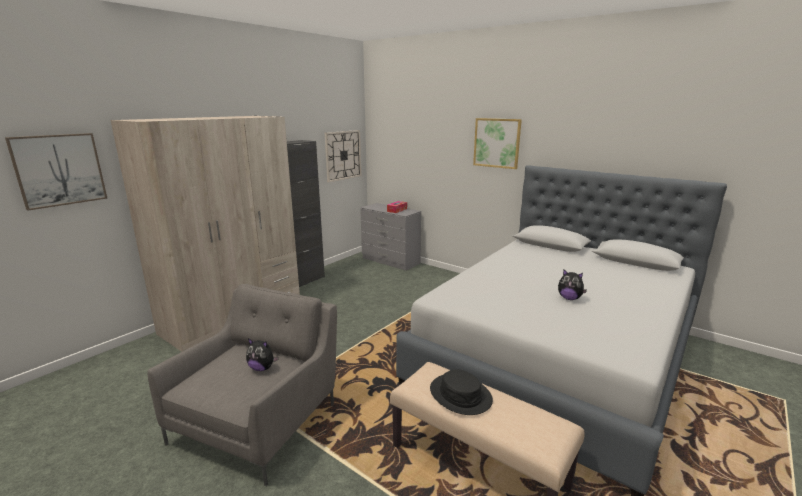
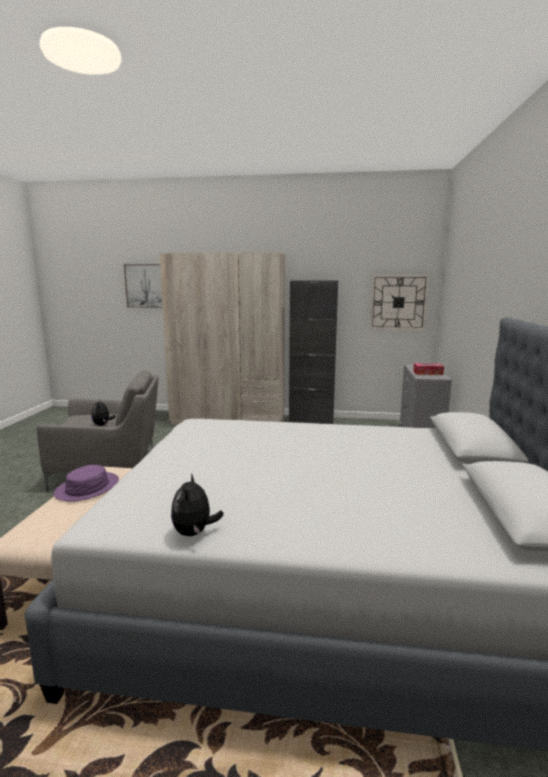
camera: 60 degrees right, 5 degrees down
(460, 395) = (87, 488): black hat -> purple hat
(497, 143) = (504, 284): picture -> none
(569, 298) = (265, 475): plush toy -> plush toy (194, 533)

